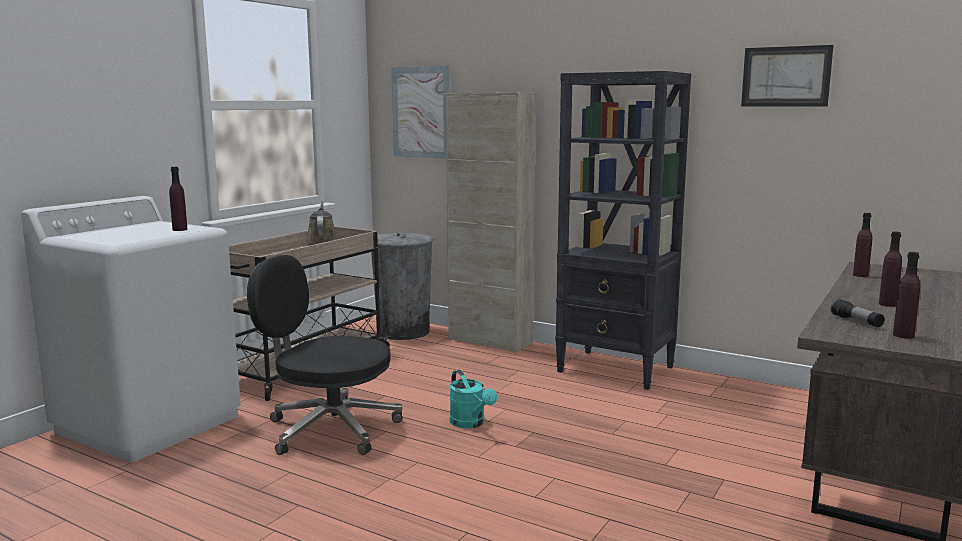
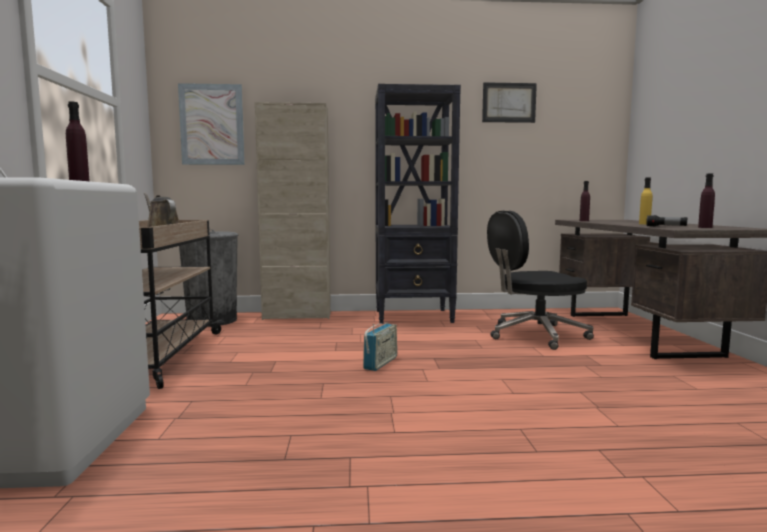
camera: 35 degrees left, 5 degrees down
(329, 429) = (268, 394): black office chair -> black office chair (535, 335)
(471, 423) = (380, 363): turquoise watering can -> radio
(887, 304) = (644, 224): purple bottle -> yellow bottle

